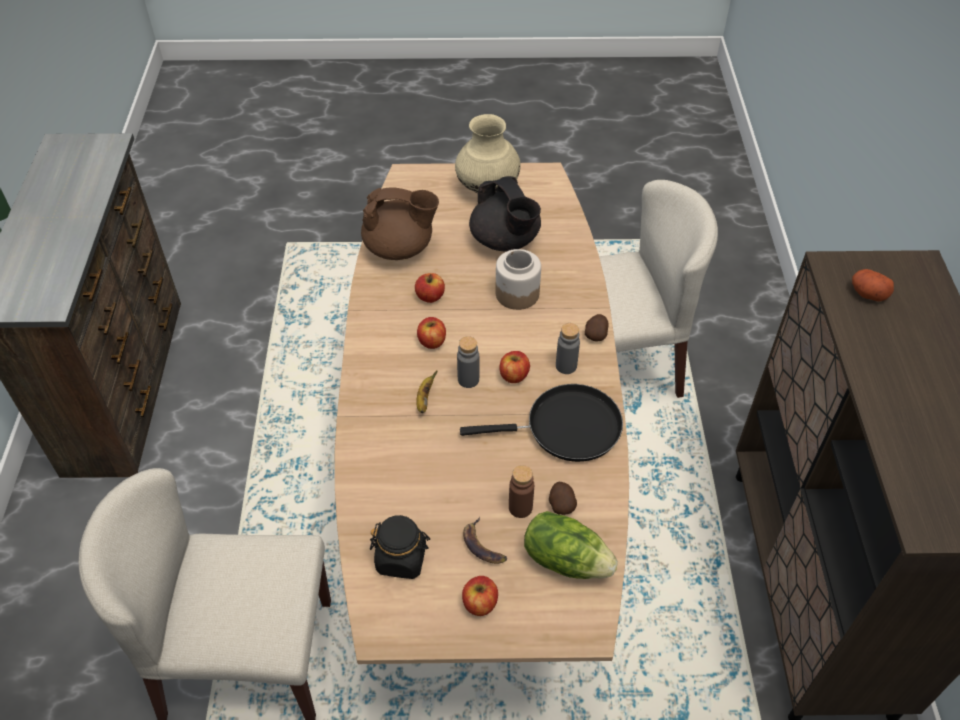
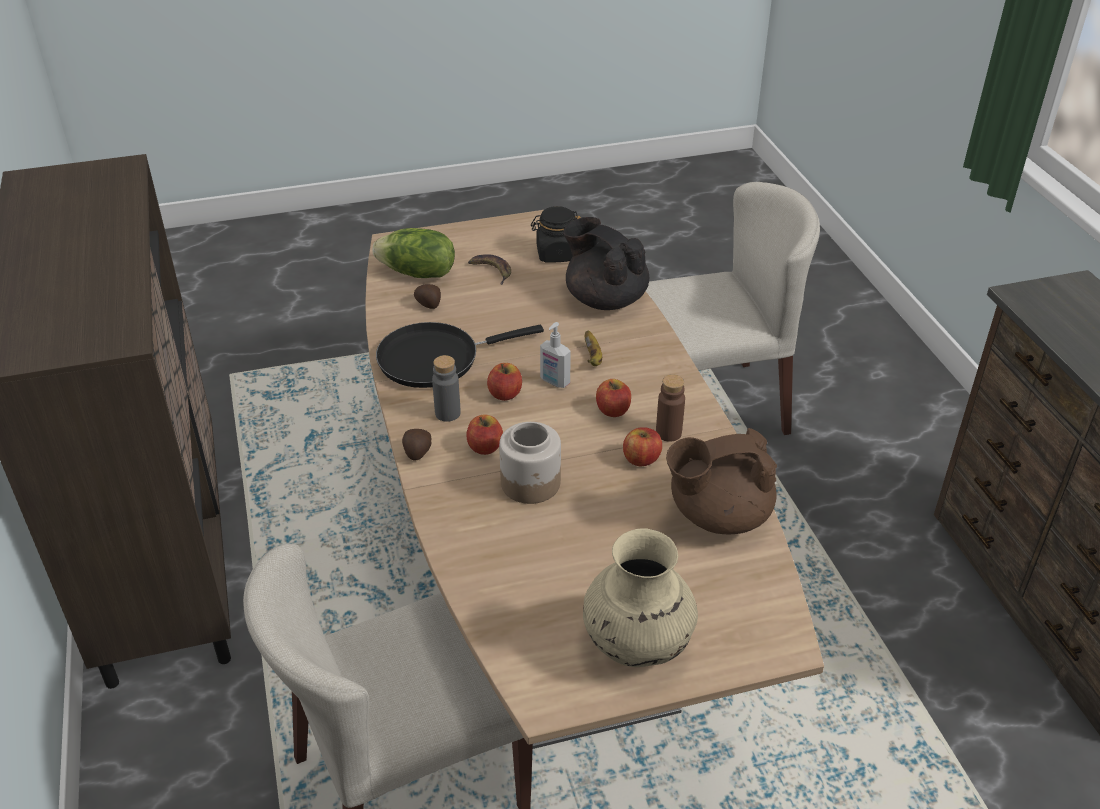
camera: 165 degrees right, 10 degrees down
(468, 379) = (554, 382): grey bottle -> soap dispenser
(479, 603) = (482, 242): apple -> apple (485, 447)
(505, 241) = (573, 556): black teapot -> black teapot (605, 299)
(520, 507) = (466, 297): brown bottle -> brown bottle (668, 433)
(867, 293) = (91, 318): potato -> none

